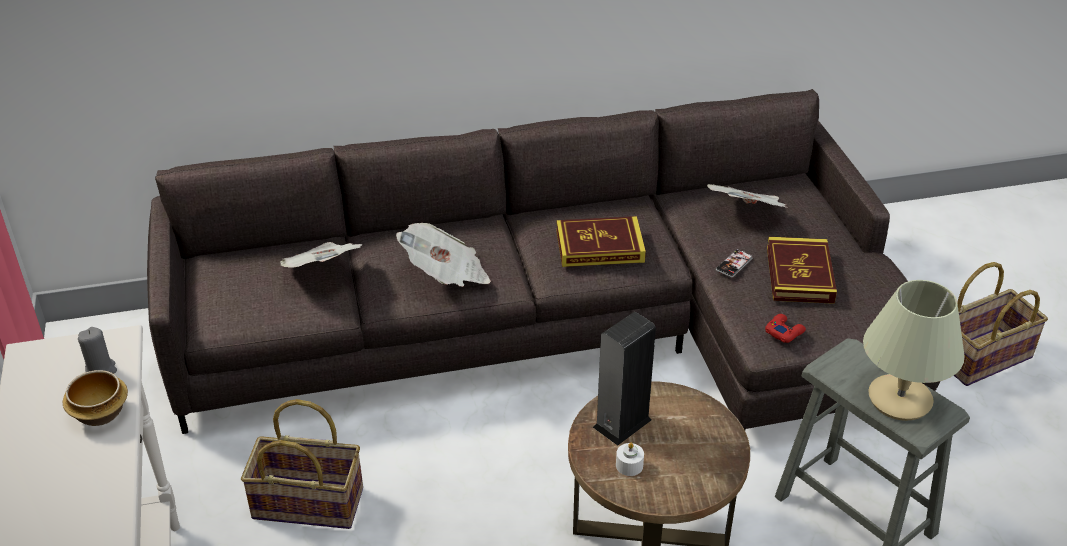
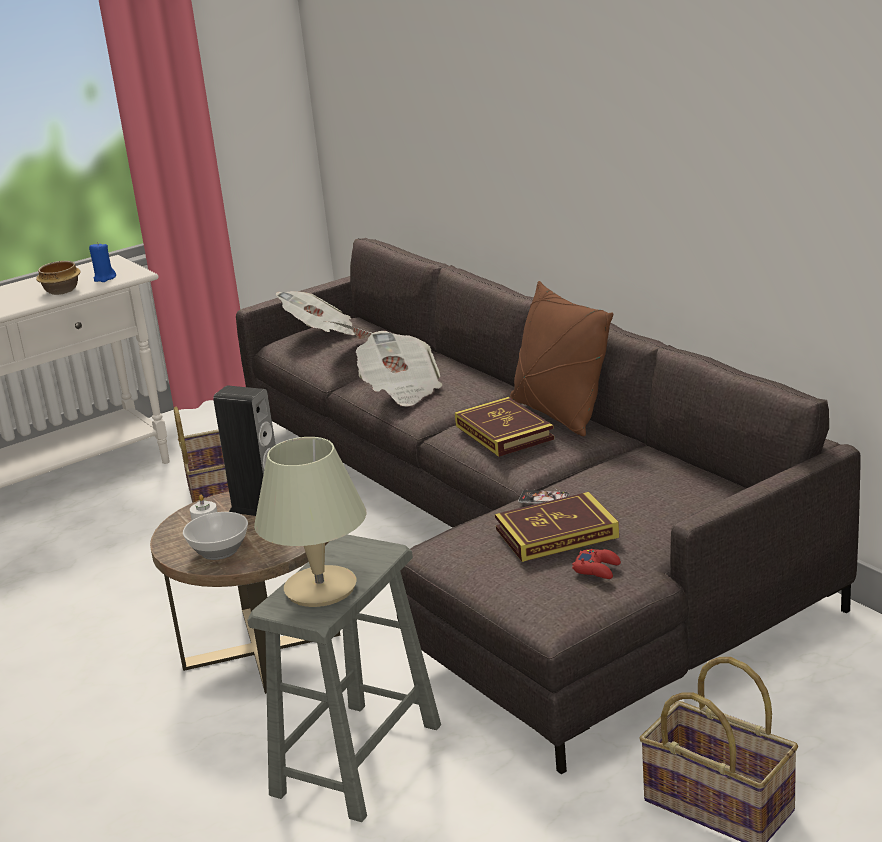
camera: 70 degrees right, 15 degrees down
(101, 369) = (104, 278): grey candle -> blue candle
(580, 212) = (559, 414): none -> brown pillow
(696, 468) = (218, 551): none -> bowl
(748, 213) = (646, 485): newspaper -> newspaper (321, 332)
(784, 332) = (453, 549): red game controller -> red game controller (597, 569)

